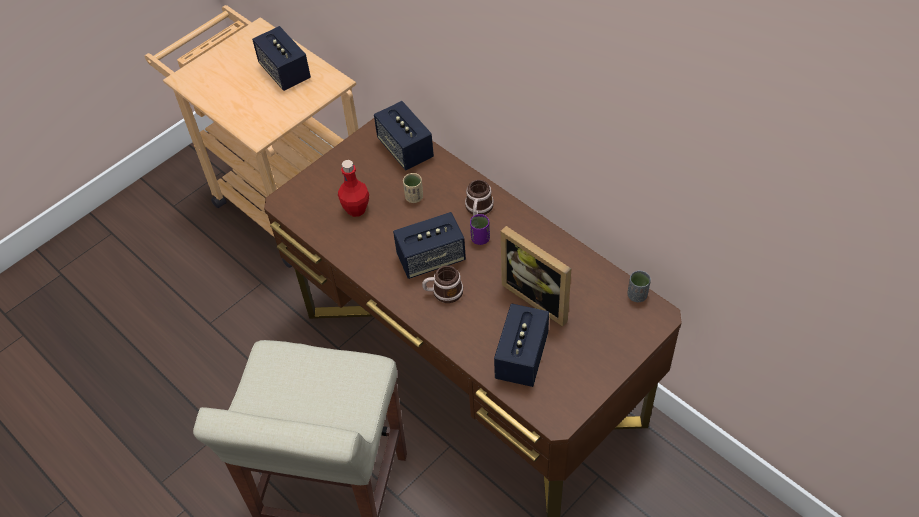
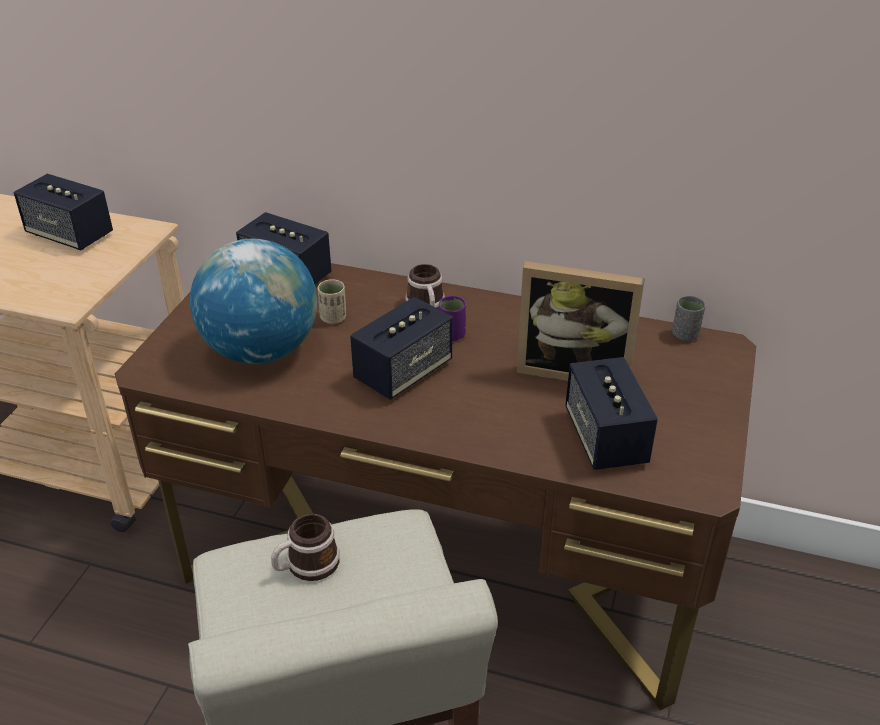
camera: 30 degrees left, 15 degrees down
(356, 209) = (261, 351): red bottle -> globe
(443, 292) = (447, 402): mug -> mug (306, 566)

